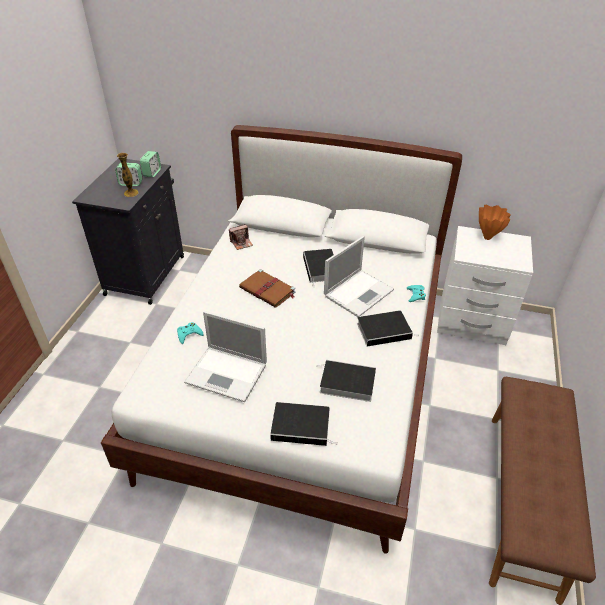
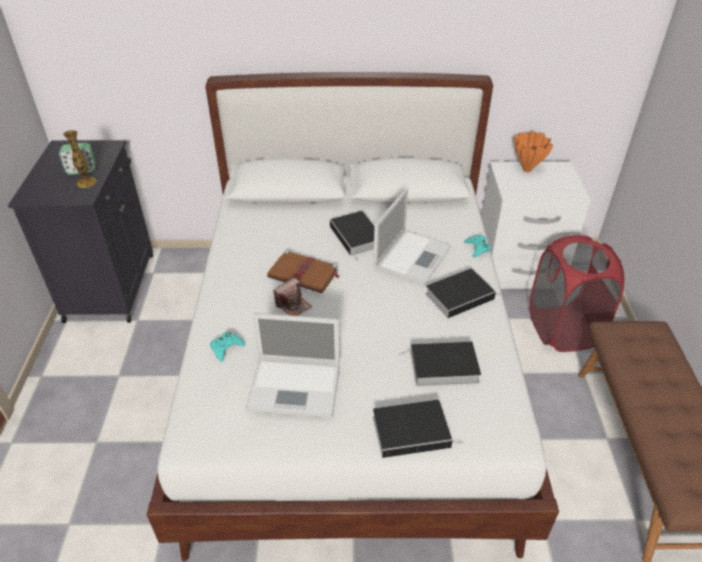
camera: 15 degrees left, 0 degrees up
(152, 173) = (105, 153): alarm clock -> none
(241, 243) = (247, 222): camera -> camera (293, 305)
(492, 379) = (562, 329): none -> red laundry basket

